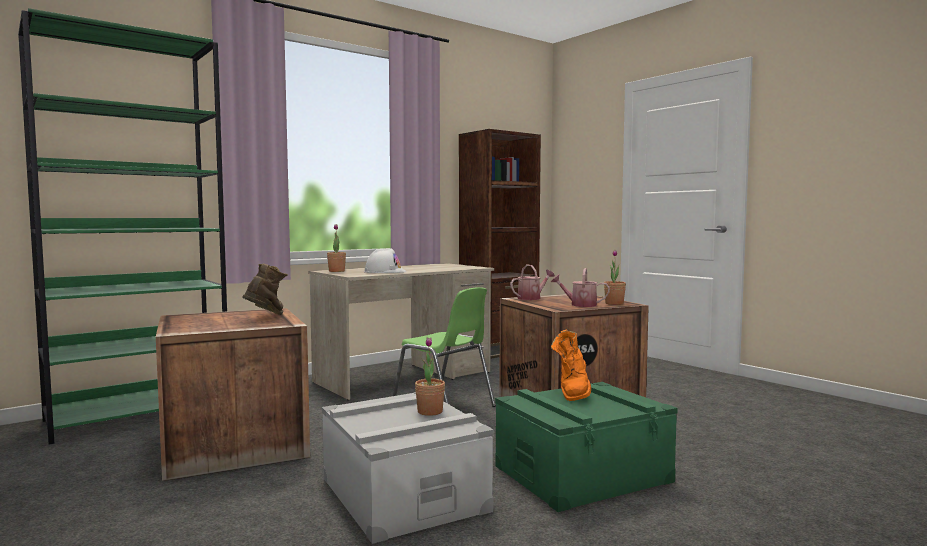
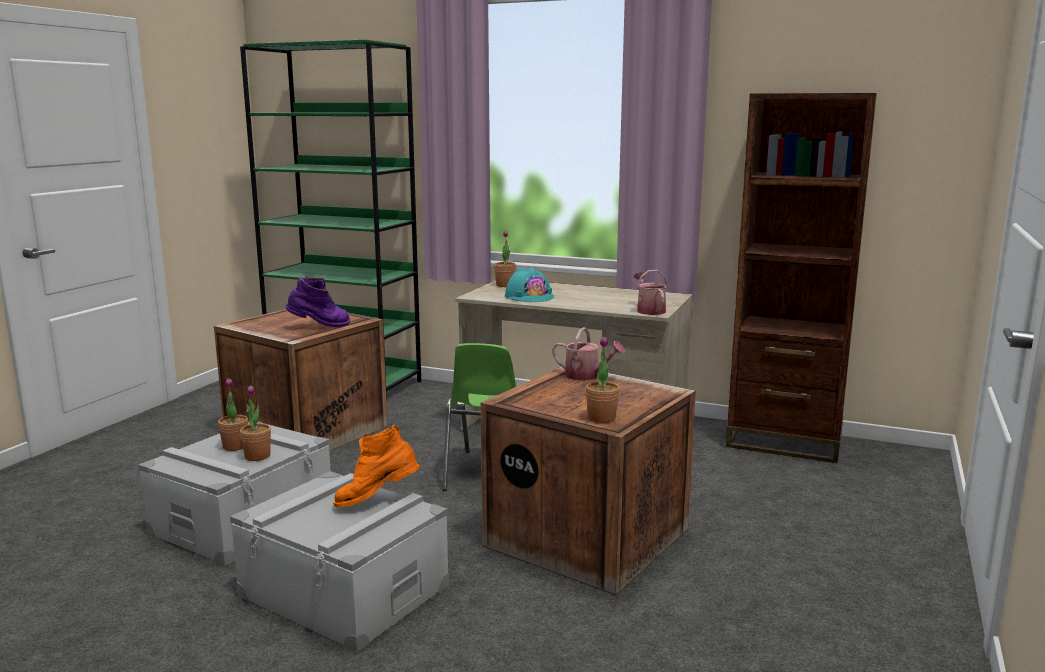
camera: 60 degrees right, 10 degrees up
(266, 317) = (319, 327): brown boot -> purple boot
(384, 271) = (529, 296): white hard hat -> turquoise hard hat
(388, 417) = (235, 446): none -> potted plant
(579, 305) = (559, 404): watering can -> watering can (649, 310)
(582, 473) = (345, 590): green storage box -> grey storage box

